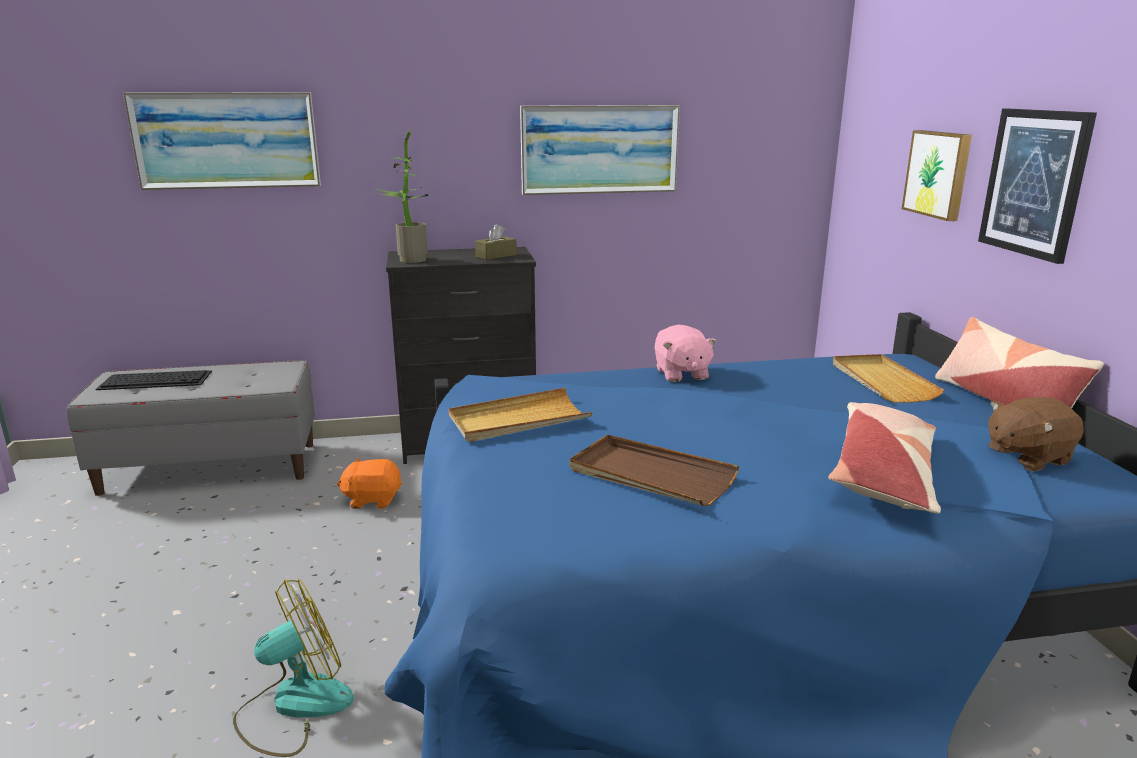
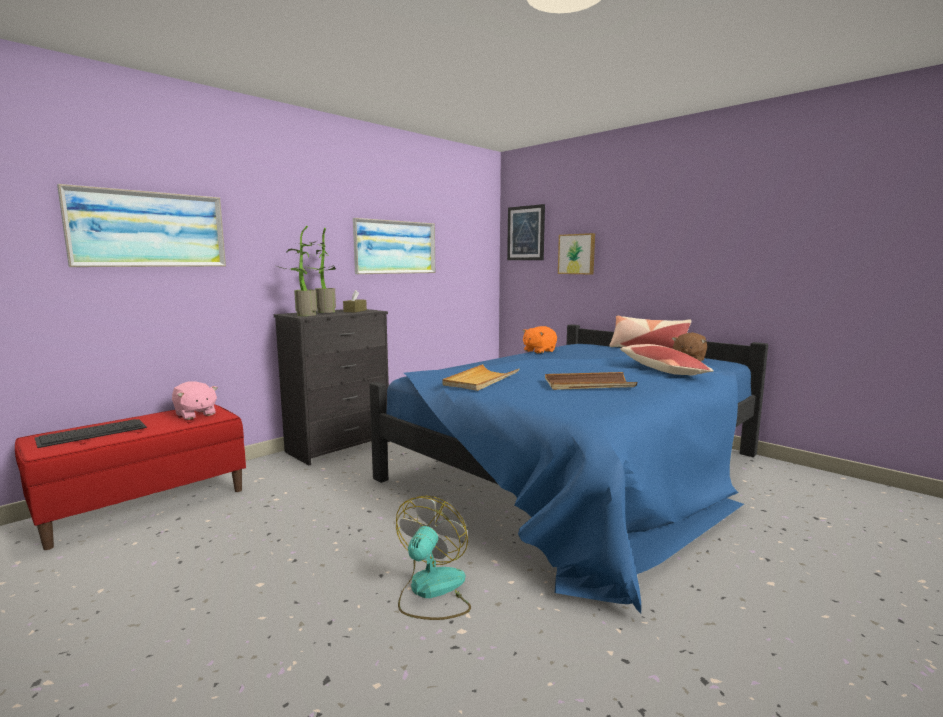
camera: 35 degrees left, 10 degrees down
(211, 467) = (145, 504): grey bench -> red bench
(372, 500) = (316, 487): orange plush toy -> orange plush toy (538, 351)
(453, 253) = (323, 312): none -> potted plant
(681, 374) = (508, 359): pink plush toy -> pink plush toy (195, 414)
(882, 381) = (593, 350): beige tray -> none
(1034, 183) = (637, 250): picture -> picture (526, 233)

